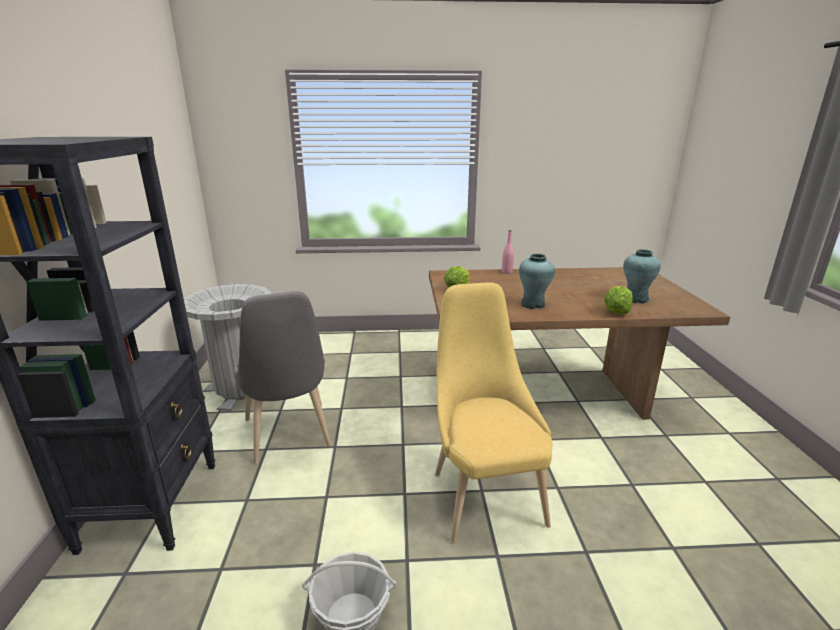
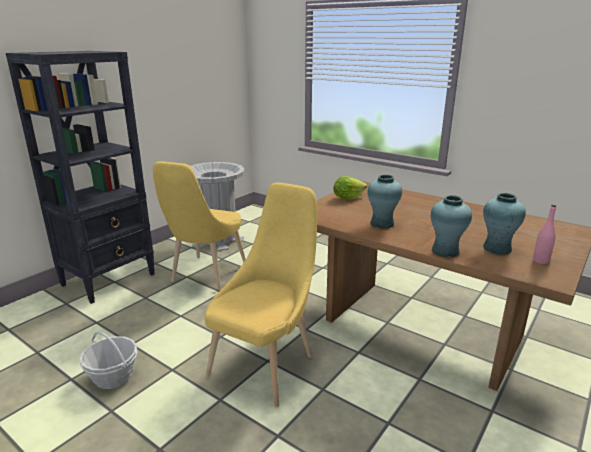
camera: 40 degrees right, 0 degrees up
(289, 437) = (206, 276): grey chair -> yellow chair
(507, 272) = (421, 196): pink bottle -> pink bottle (540, 261)
(616, 312) = (445, 251): lettuce -> turquoise vase

